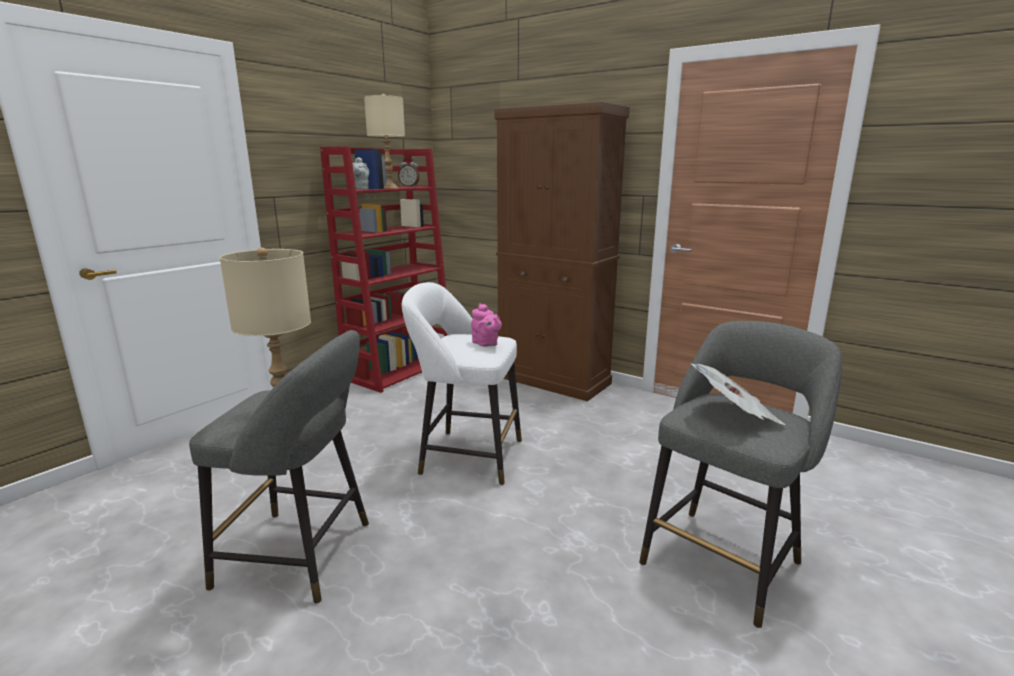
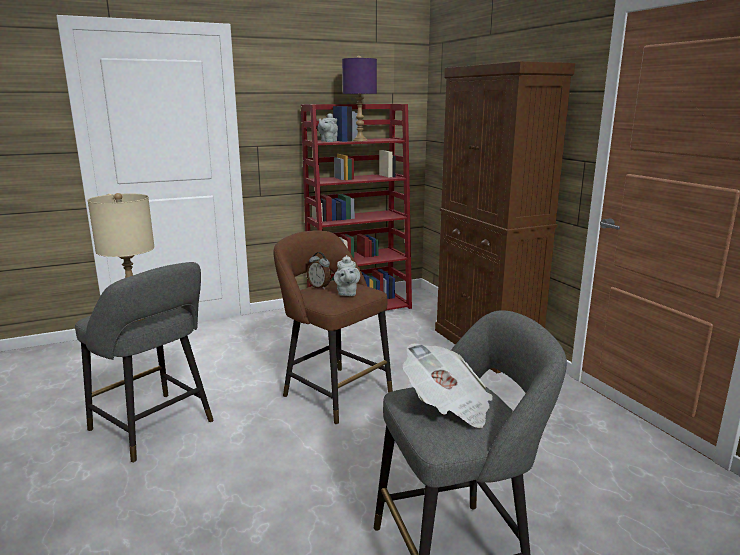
camera: 30 degrees right, 0 degrees up
(389, 188) = (359, 140): beige table lamp -> purple table lamp
(409, 186) = (384, 139): alarm clock -> alarm clock (319, 287)
(465, 456) = (333, 392): white stool -> brown stool
(486, 344) = (346, 293): pink teapot -> grey teapot

